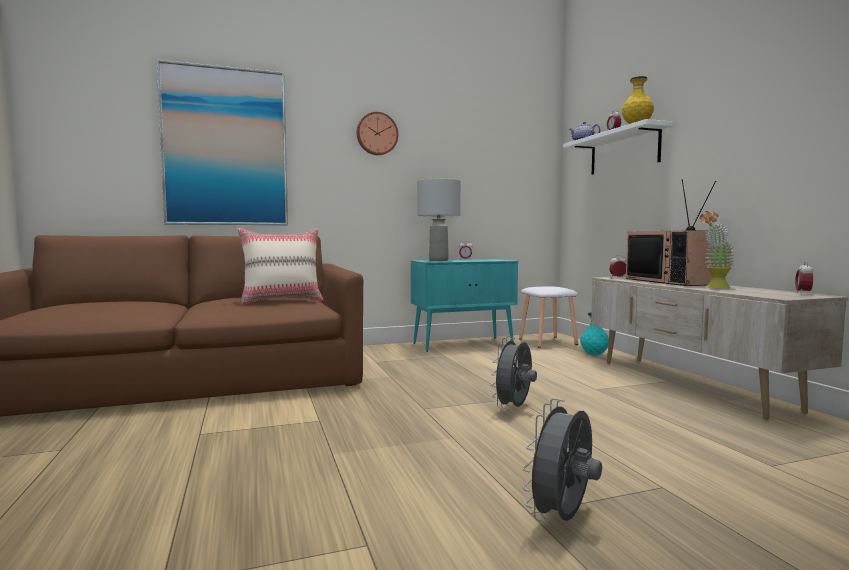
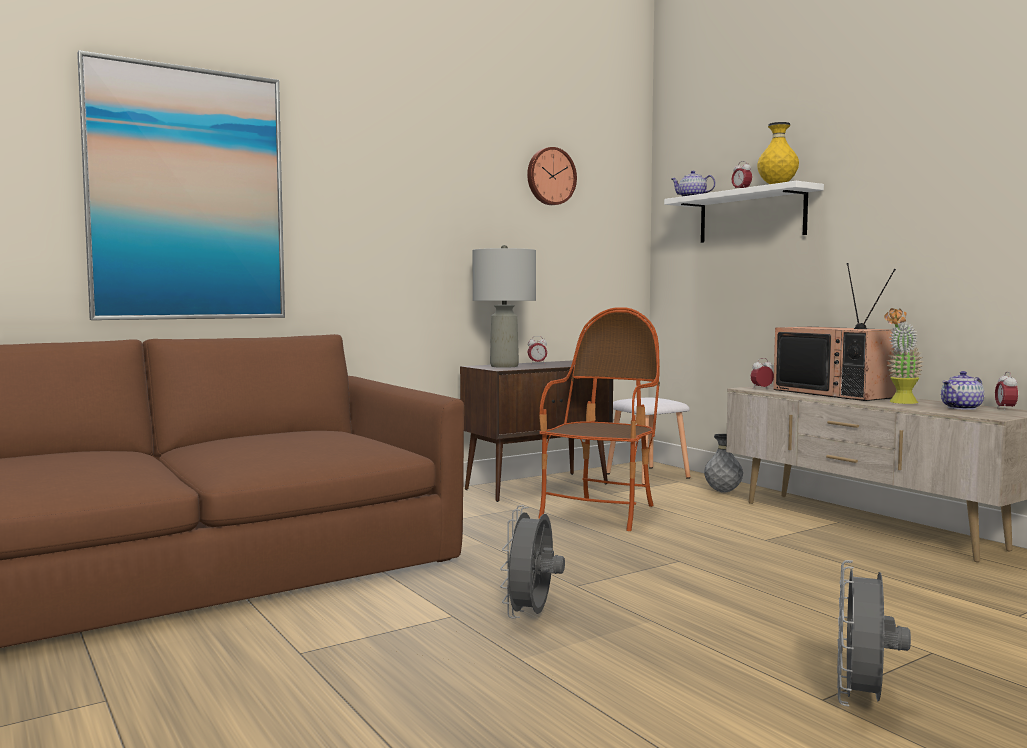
camera: 15 degrees left, 0 degrees up
(282, 301) = (325, 441): beige pillow -> none
(377, 134) = (410, 177): wall clock -> wall clock (550, 176)
(464, 344) = (538, 486): turquoise cabinet -> brown cabinet
(490, 363) = (601, 513): none -> armchair
(514, 408) = (691, 574): grey fan -> grey fan (532, 616)
(594, 355) = (723, 492): turquoise vase -> grey vase
(763, 291) = (962, 408): none -> teapot

